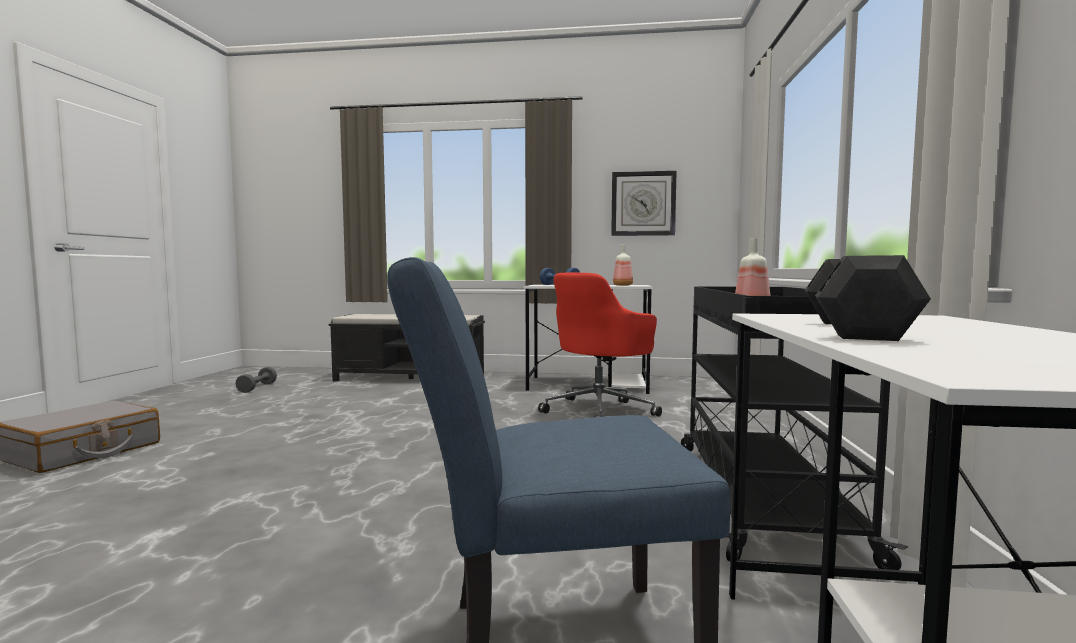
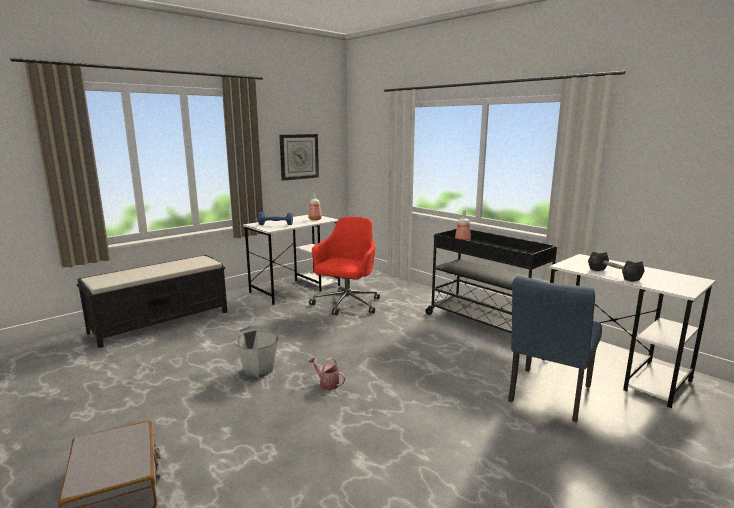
camera: 50 degrees left, 10 degrees up
(257, 388) = (42, 381): grey dumbbell -> none
(357, 428) = (258, 370): none -> grey bucket
(360, 461) = (327, 383): none -> watering can
(600, 410) = (346, 305): red office chair -> red office chair turned 150 degrees counterclockwise

